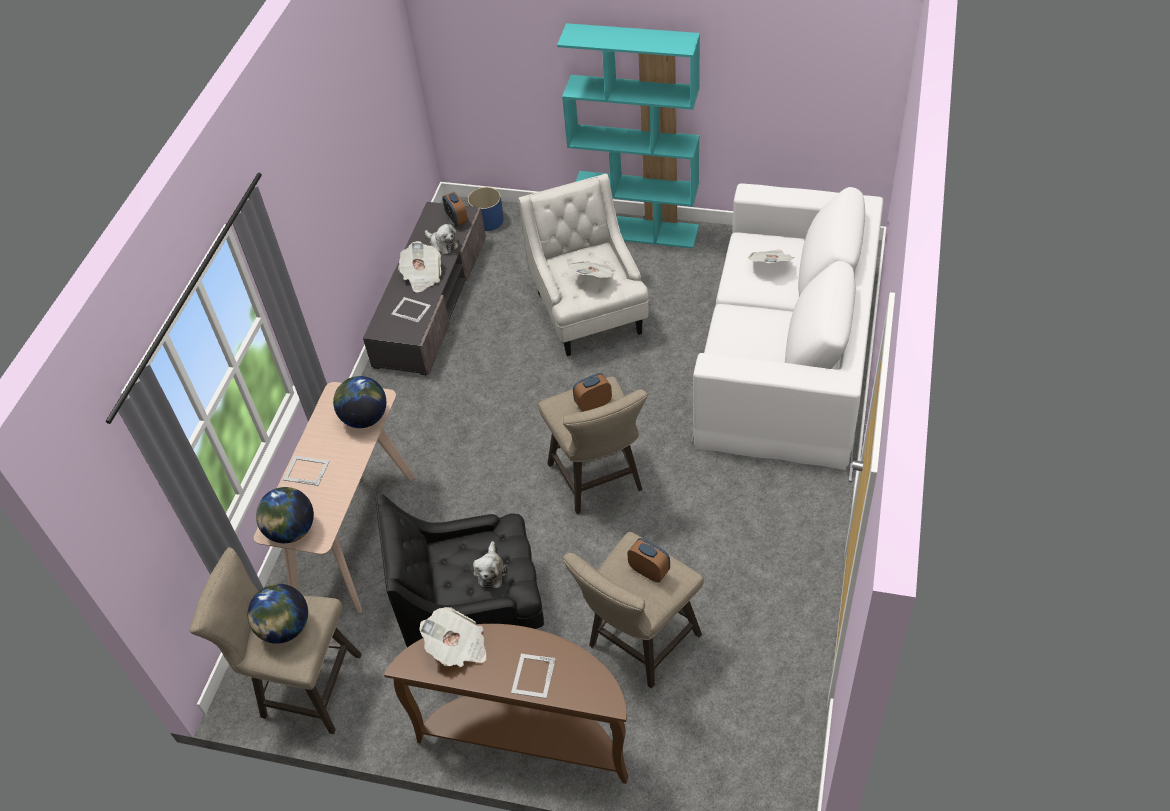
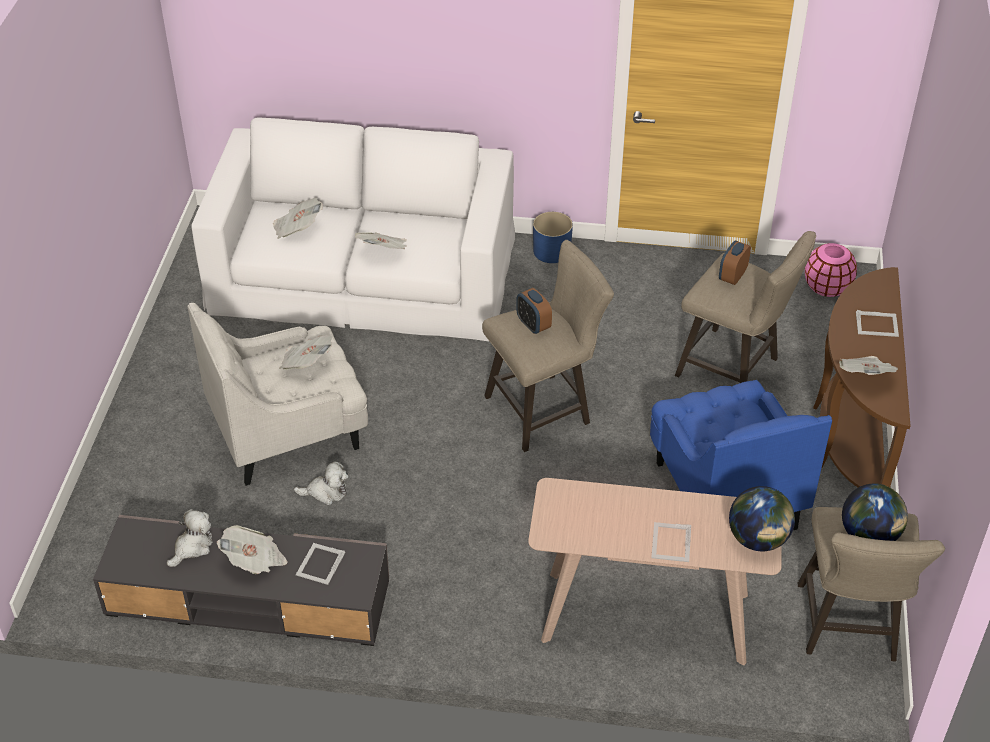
camera: 100 degrees left, 5 degrees down
(365, 418) = (585, 500): globe -> none
(457, 220) = (142, 537): alarm clock -> none
(474, 611) = (724, 494): black armchair -> blue armchair
(488, 220) = (90, 554): blue planter -> blue planter (552, 251)
(491, 571) = (733, 413): plush toy -> plush toy (326, 492)
(638, 230) = (142, 397): turquoise bookcase -> none
(737, 322) = (384, 251): none -> newspaper
(768, 764) = (827, 287): none -> pink vase

